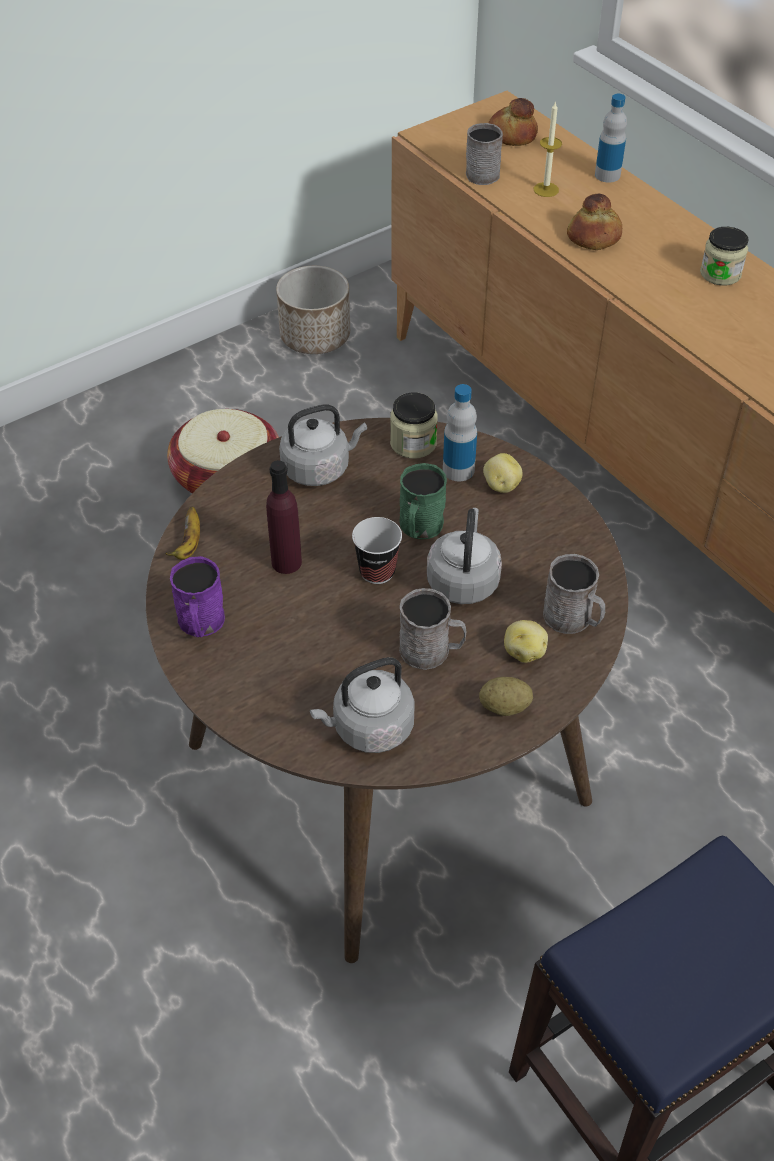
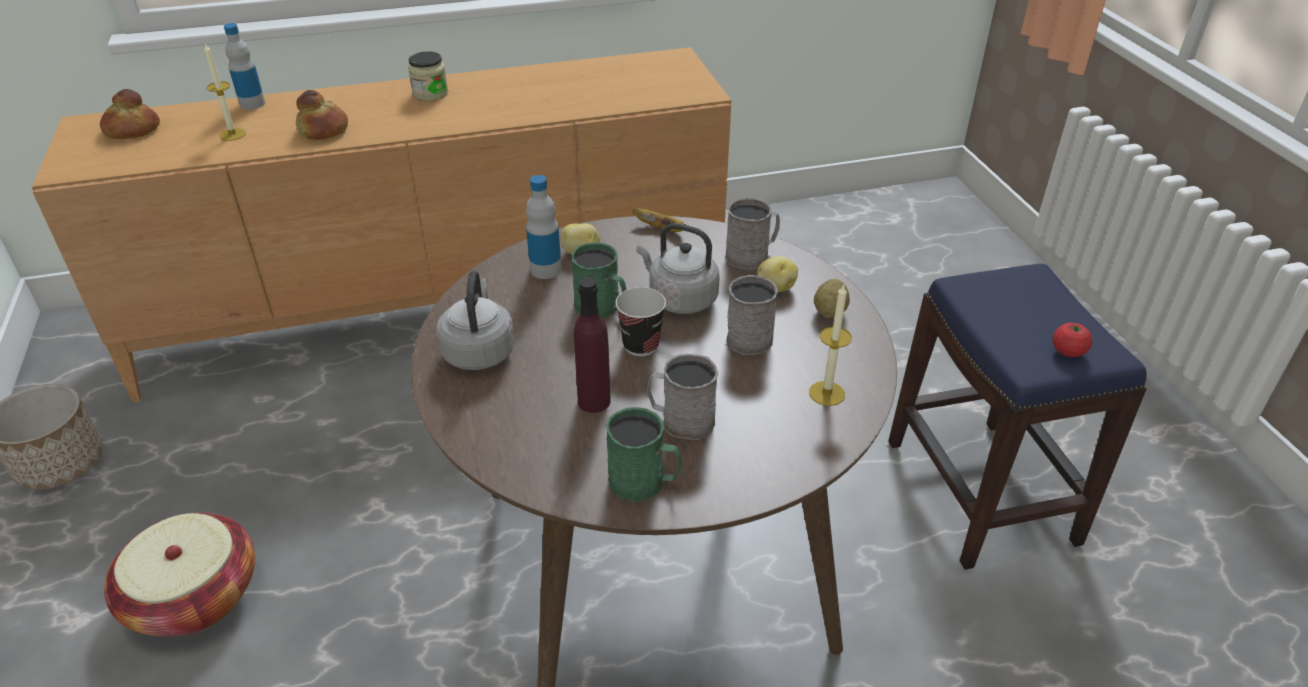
camera: 70 degrees left, 10 degrees down
(189, 544) = (522, 469): banana -> banana (662, 229)
(201, 623) = (644, 482): purple mug -> green mug
(369, 728) = (827, 393): grey kettle -> candle
(413, 443) = (492, 286): jar -> none
(481, 172) = (163, 158): grey mug -> grey mug (681, 421)
(644, 997) = (1068, 351): none -> tomato

